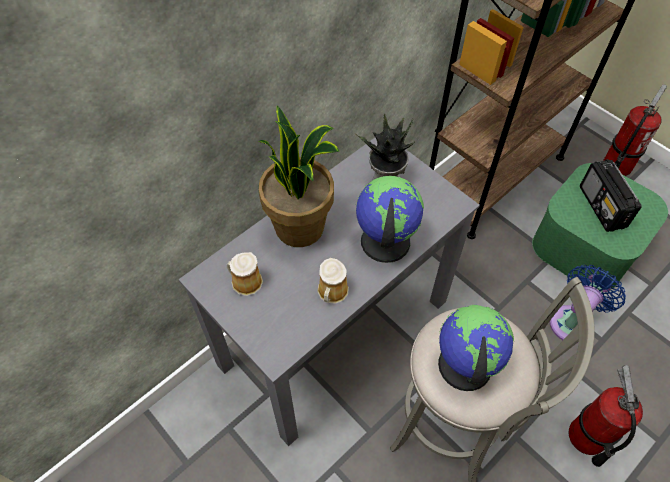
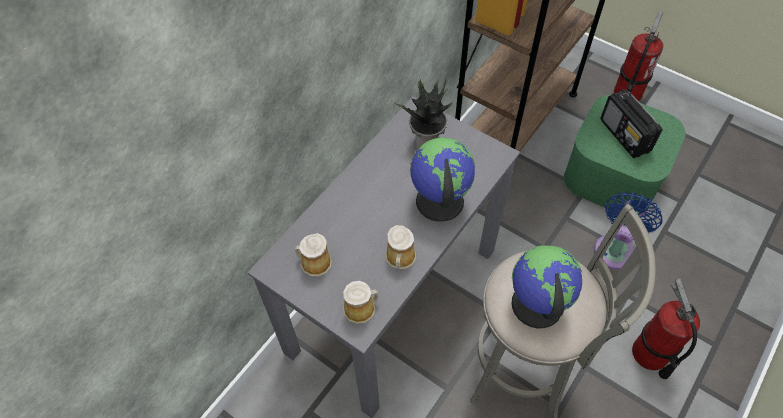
camera: 10 degrees left, 0 degrees up
(281, 336) = (361, 308): none -> mug
(301, 227) = (355, 201): potted plant -> none

